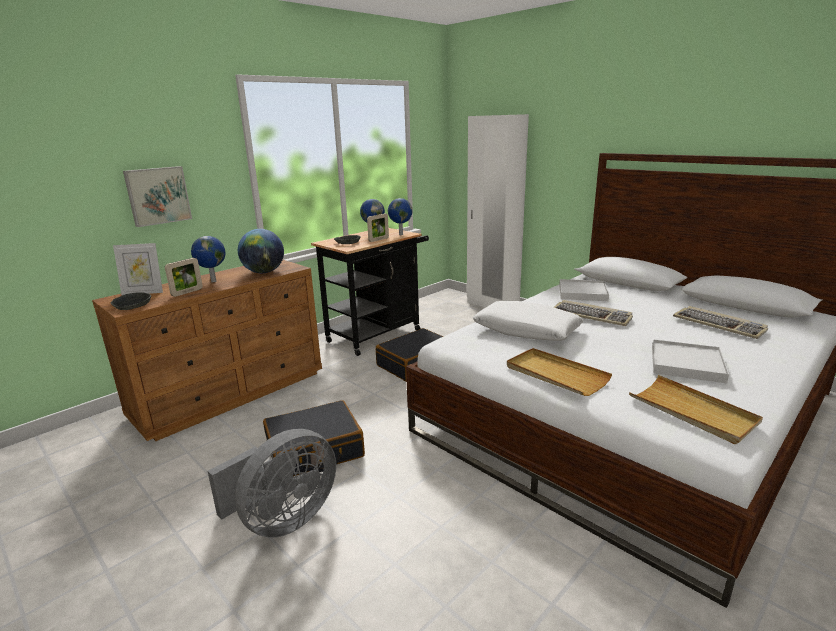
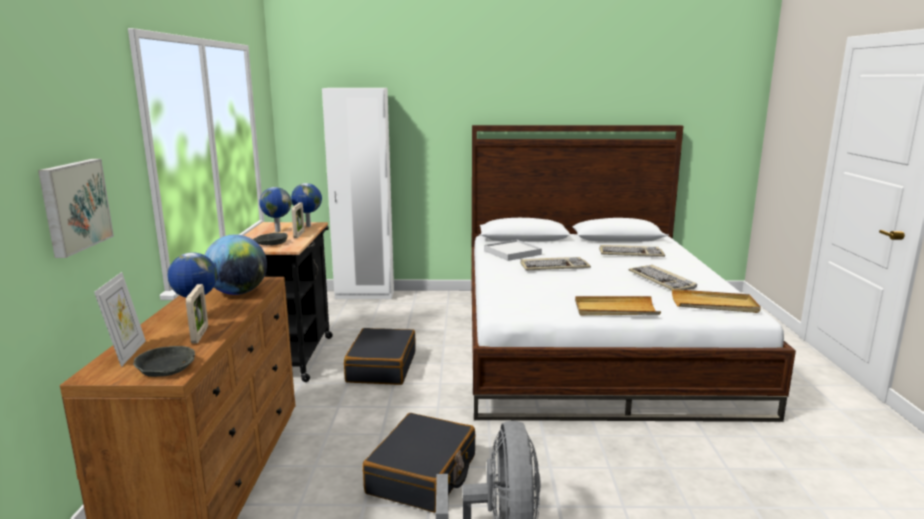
camera: 45 degrees left, 5 degrees down
(143, 292) = (127, 353): picture frame -> picture frame turned 45 degrees counterclockwise
(526, 330) = (537, 288): white pillow -> none
(686, 364) = (662, 281): white tray -> keyboard

